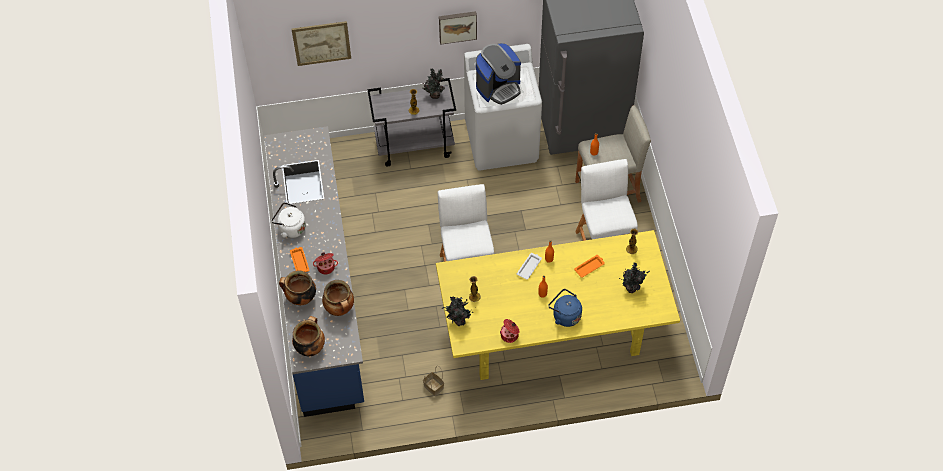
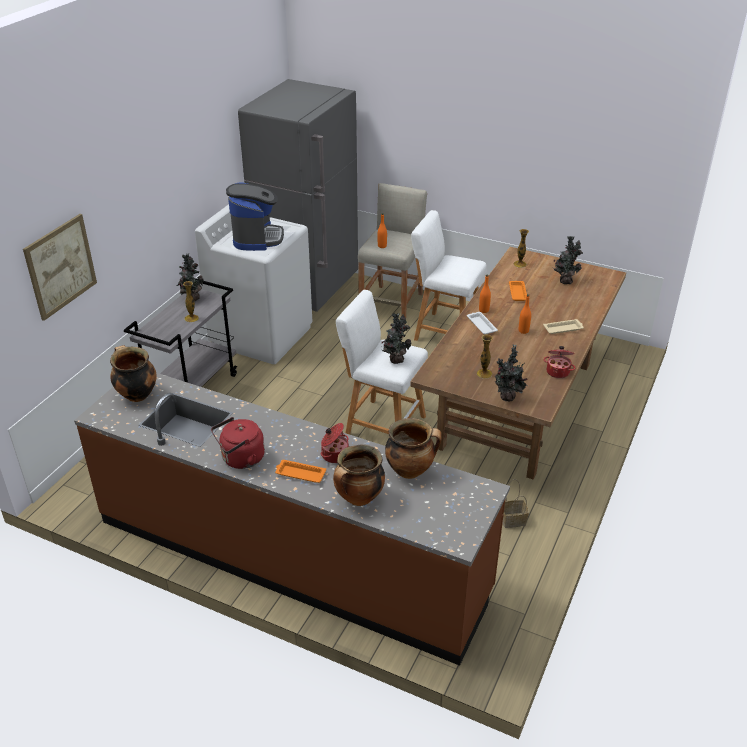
camera: 55 degrees left, 20 degrees down
(290, 228) = (240, 459): white kettle -> red kettle
(310, 347) = (446, 524): cooking pot -> cooking pot (136, 394)
(320, 292) = (291, 555): blue counter -> brown counter
(457, 26) = (180, 189): picture -> none
(464, 241) = (395, 359): none -> potted plant
(553, 332) = (517, 403): yellow dining table -> brown dining table
(565, 315) = (563, 329): blue kettle -> beige tray

